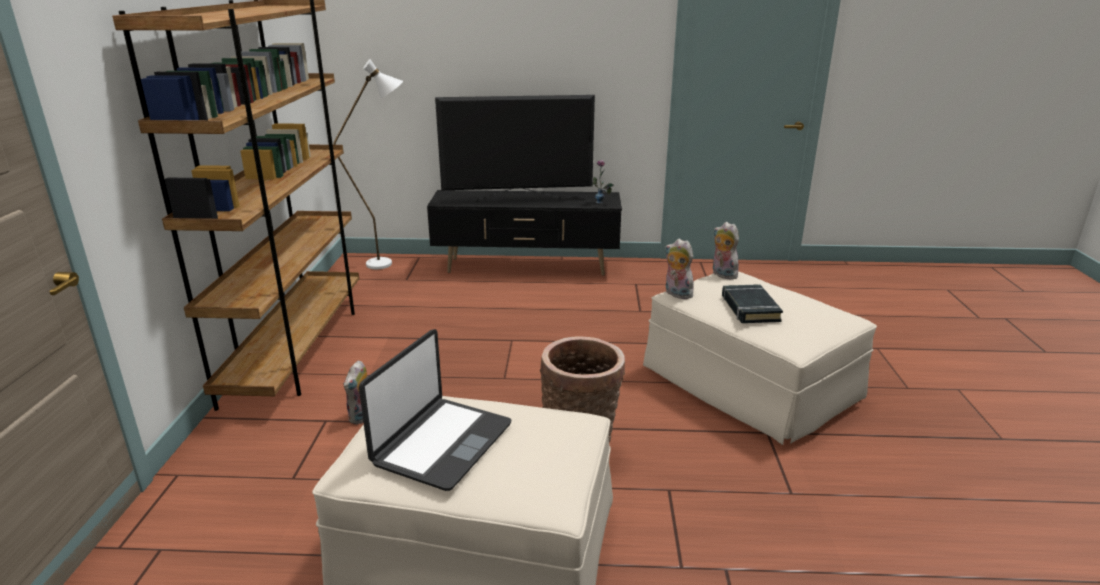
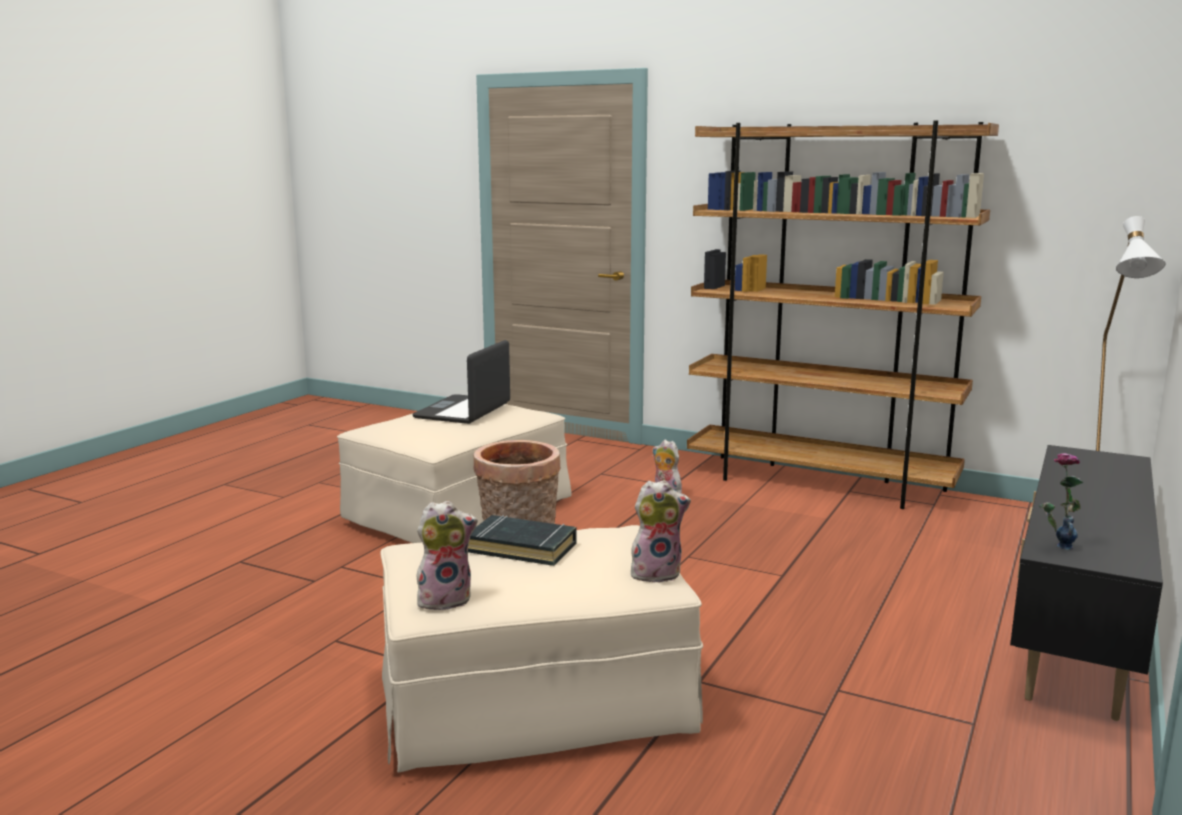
camera: 115 degrees right, 10 degrees down
(441, 443) = (464, 411): laptop -> laptop turned 60 degrees clockwise
(517, 199) = (1087, 494): television -> none
(676, 294) = (621, 529): plush toy -> plush toy (445, 599)

